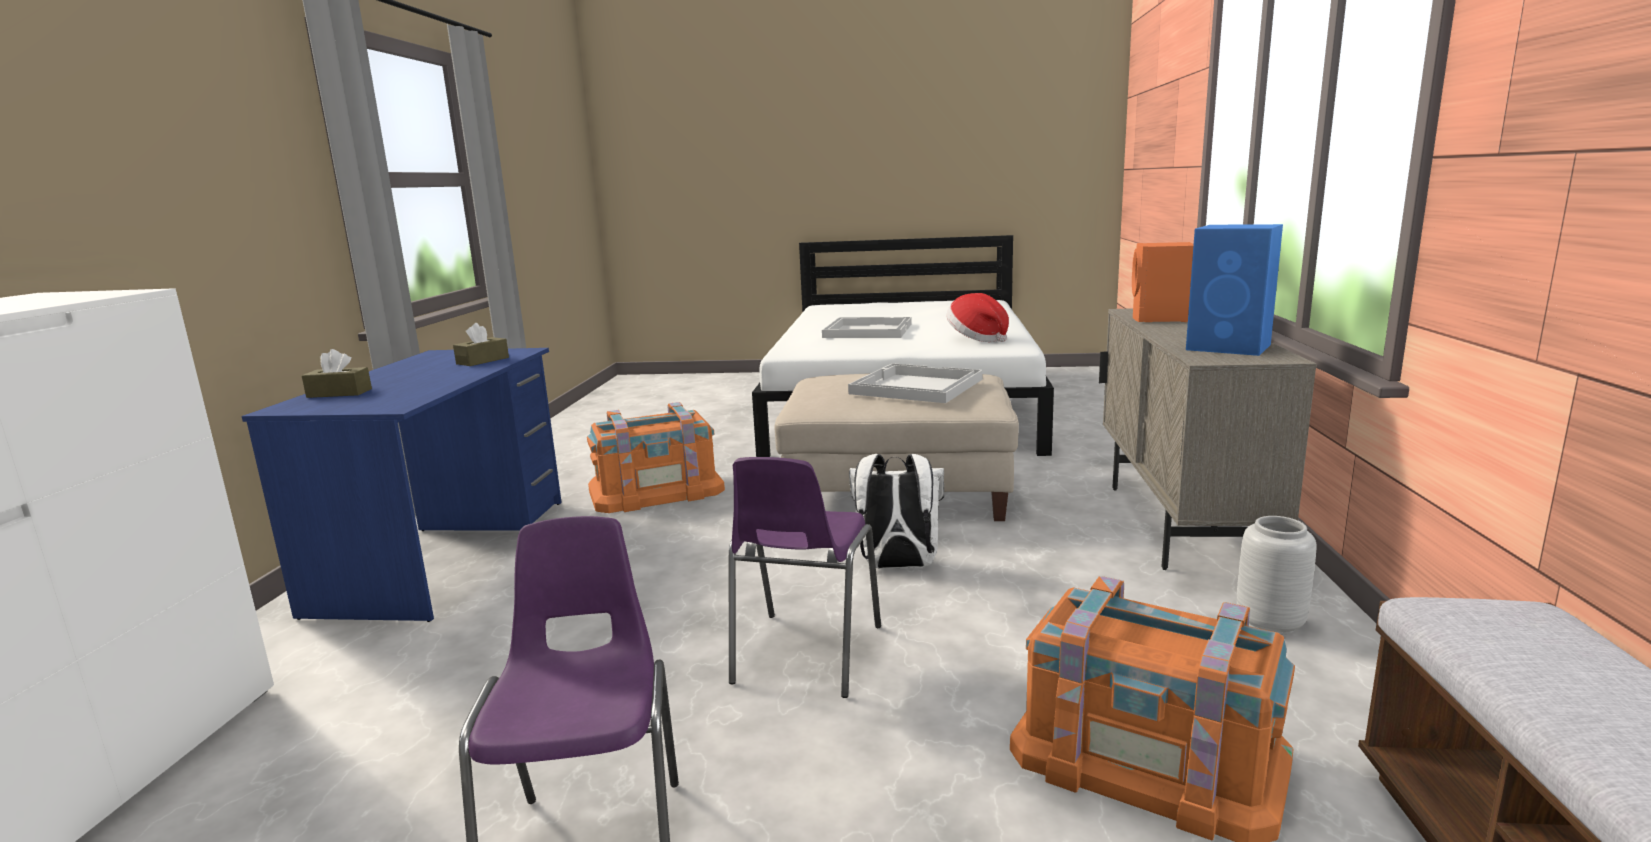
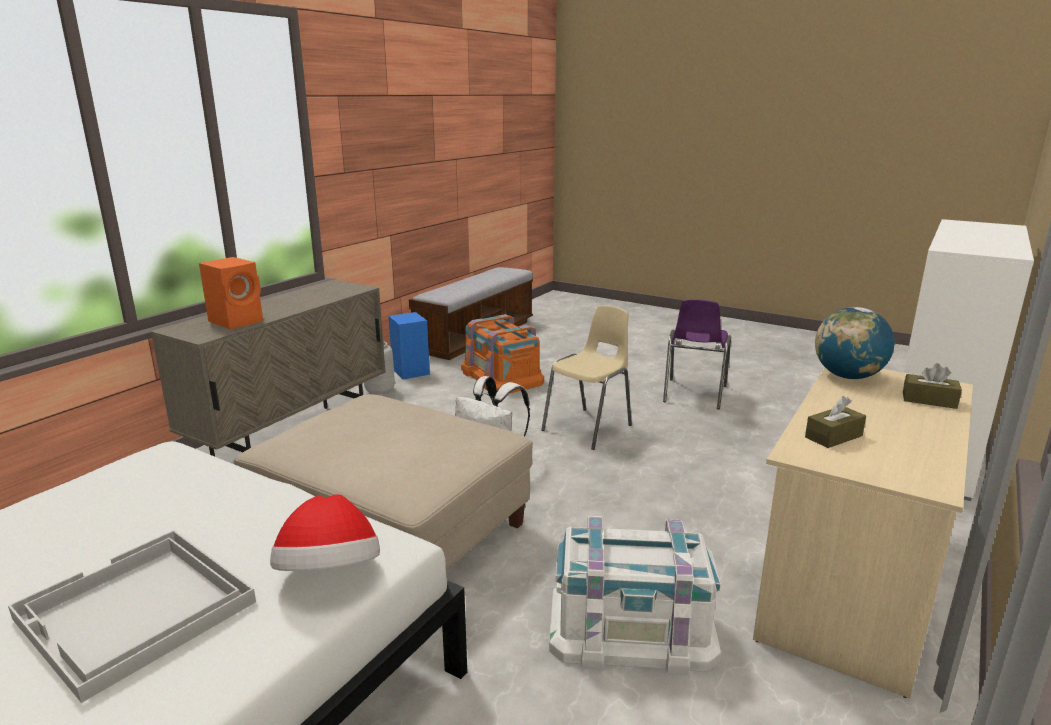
camera: 155 degrees left, 5 degrees up
(405, 399) = (848, 376): none -> globe
(447, 553) = (851, 582): blue desk -> beige desk
(656, 490) = (631, 629): orange storage box -> white storage box
(804, 656) = (589, 427): purple chair -> beige chair
(915, 386) = (375, 429): white tray -> none
(977, 338) = (123, 495): hat -> hat (330, 575)
(1230, 347) = (321, 292): blue speaker -> blue speaker (410, 371)

